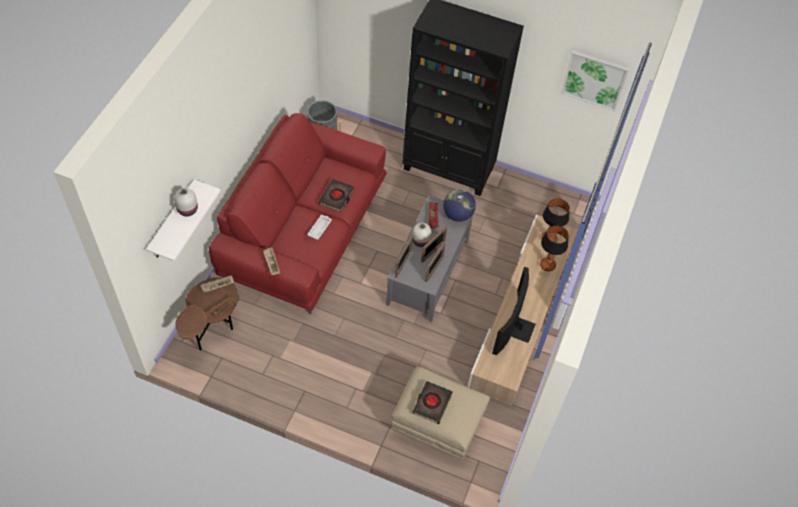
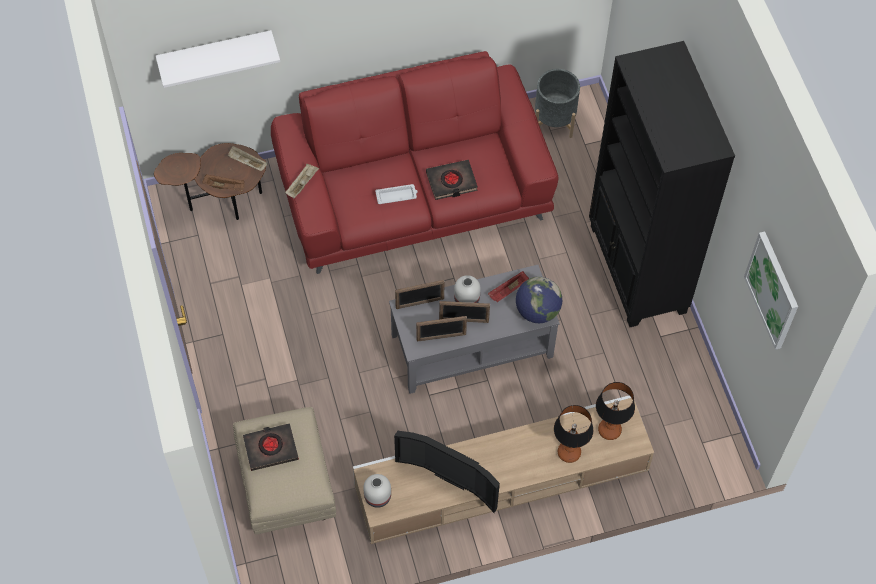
camera: 55 degrees right, 5 degrees up
(188, 210) = (230, 53): white vase -> white vase (377, 497)
(516, 327) = (453, 474): television -> television turned 135 degrees counterclockwise

